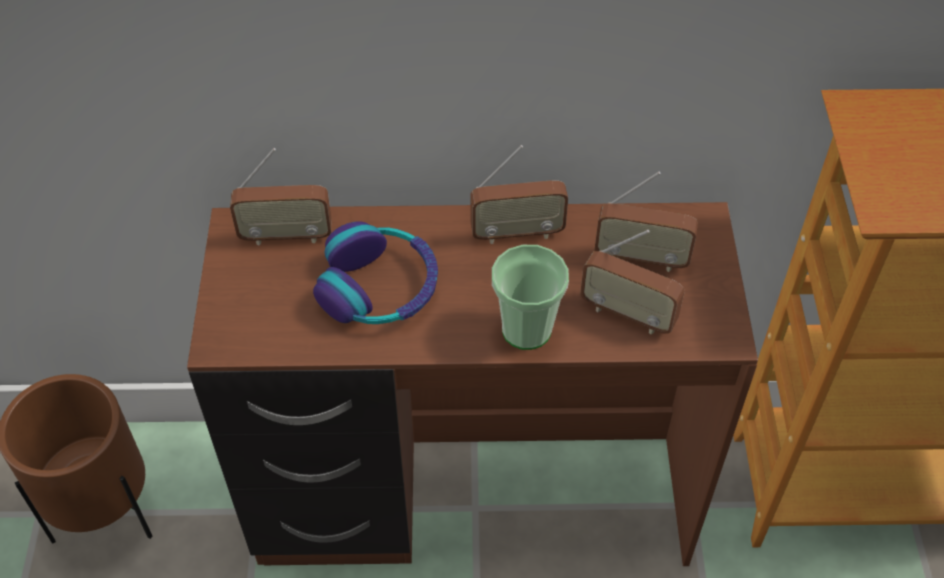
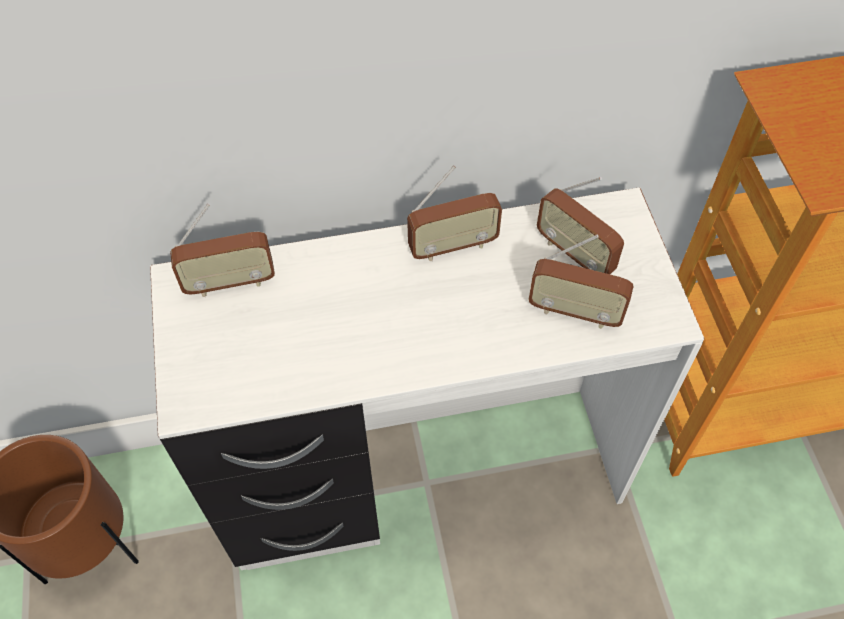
camera: 10 degrees left, 5 degrees up
(379, 288) = (332, 322): headphones -> none
(473, 501) = (423, 476): brown desk -> white desk
(526, 329) = (483, 343): cup -> none
(641, 258) = (574, 254): radio -> radio turned 45 degrees clockwise

